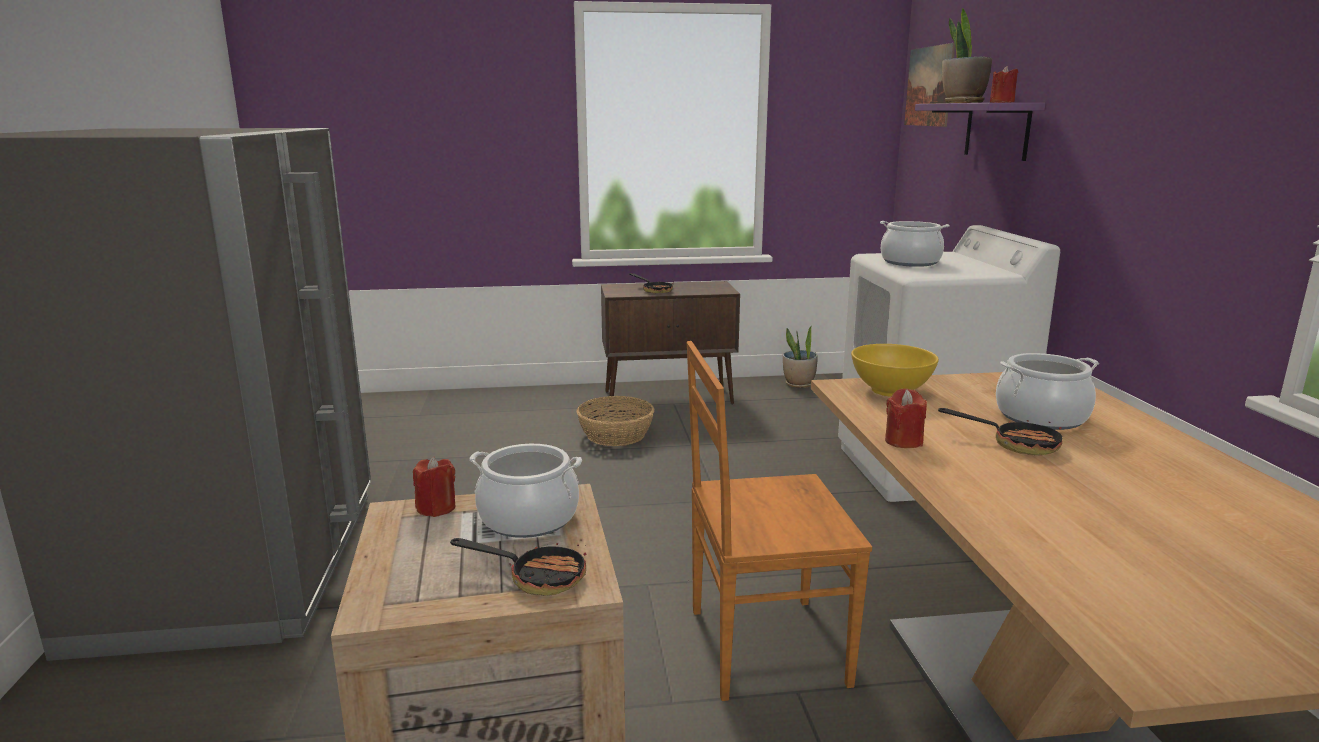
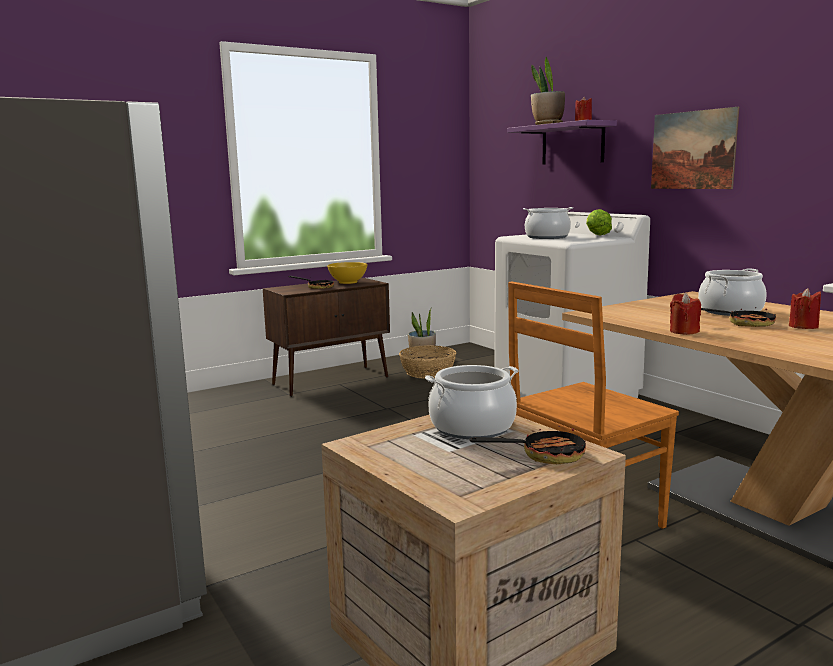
camera: 25 degrees left, 5 degrees down
(436, 508) = (387, 436): red candle -> red candle (803, 327)
(616, 435) = (317, 412): basket -> basket (428, 372)
(891, 390) = (623, 311): yellow bowl -> yellow bowl (348, 282)
(929, 86) = (497, 119): picture -> picture (692, 150)
(981, 265) = (596, 234): none -> lettuce

